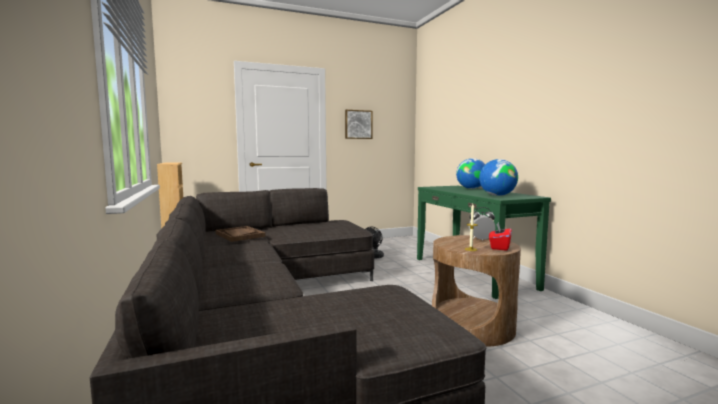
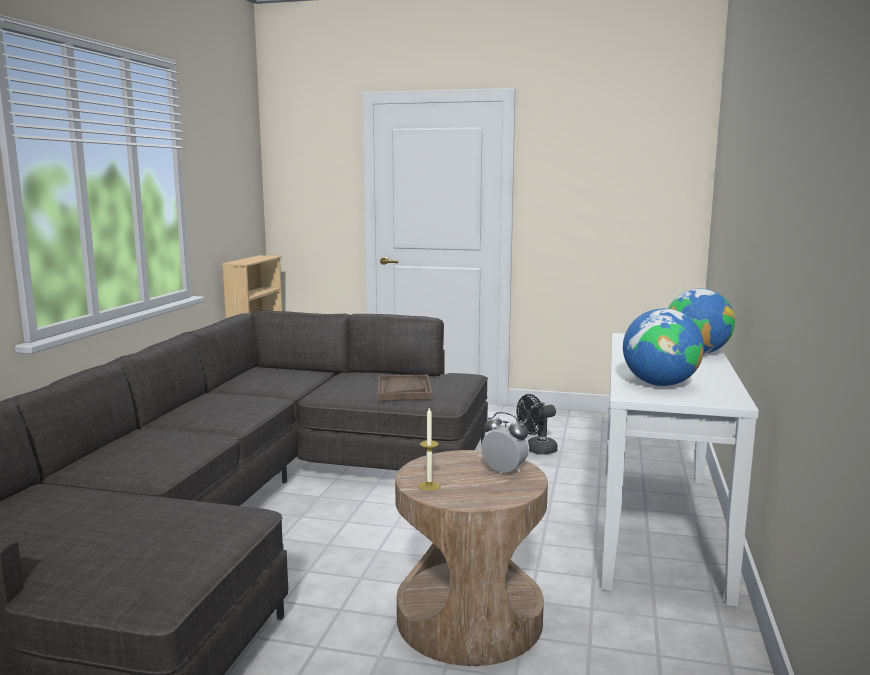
camera: 35 degrees right, 5 degrees up
(240, 235) = (275, 382): brown tray -> brown tray (404, 390)
(358, 124) = (578, 191): picture -> none
(472, 272) = (660, 527): green console table -> white console table
(499, 247) = (485, 494): red tissue box -> none

